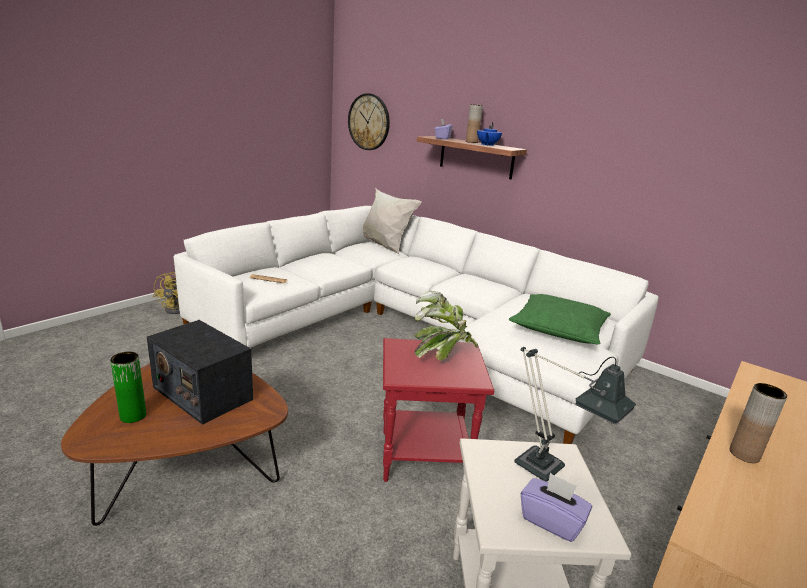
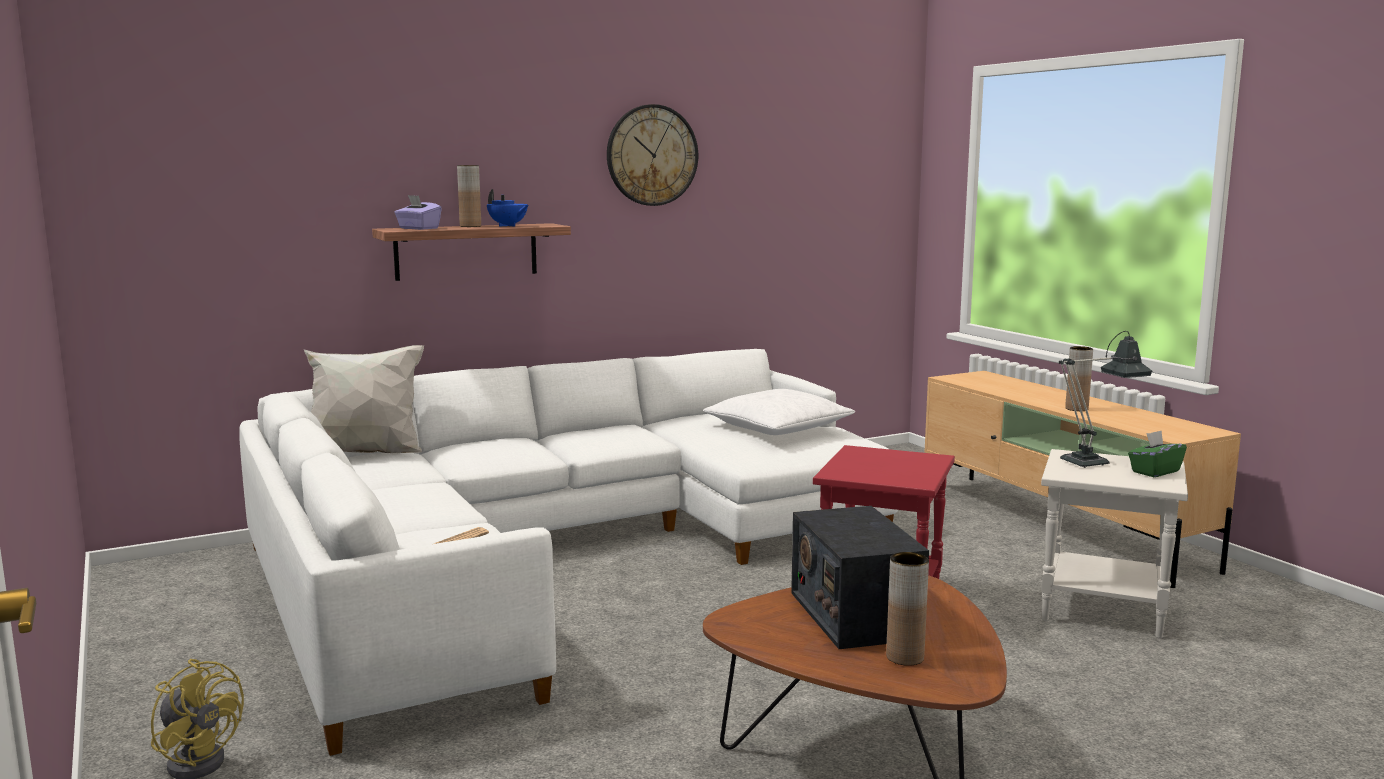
camera: 65 degrees left, 10 degrees down
(133, 416) = (905, 657): green vase -> brown vase
(202, 393) = (854, 614): radio -> radio turned 105 degrees clockwise
(369, 122) = (187, 225): wall clock -> wall clock (652, 155)
(442, 353) = (868, 460): potted plant -> none
(551, 521) = (1154, 471): purple tissue box -> green tissue box
(558, 329) = (777, 428): green pillow -> white pillow

